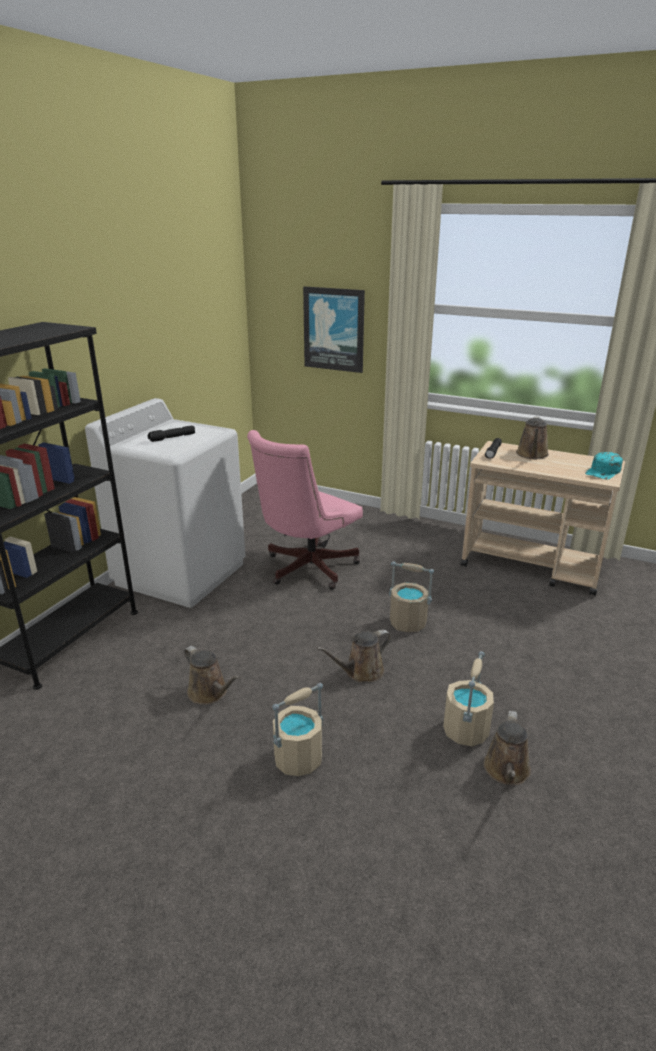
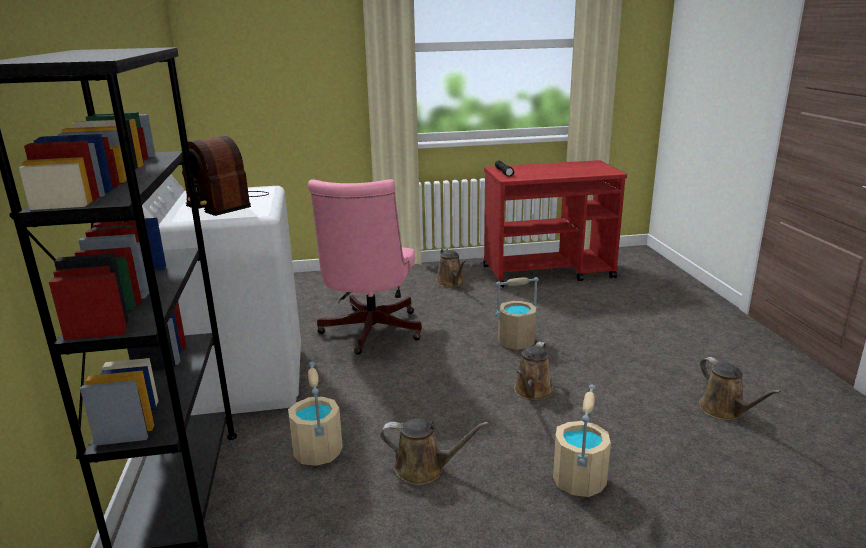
camera: 35 degrees left, 5 degrees down
(172, 438) = (226, 203): black flashlight -> radio
(334, 329) = (297, 81): picture -> none
(465, 730) = (663, 397): beige bucket -> beige bucket (318, 452)
(532, 455) = (534, 168): brown watering can -> brown watering can (451, 283)
(532, 566) = (548, 272): beige cart -> red cart
(603, 472) = (600, 168): turquoise cap -> none

